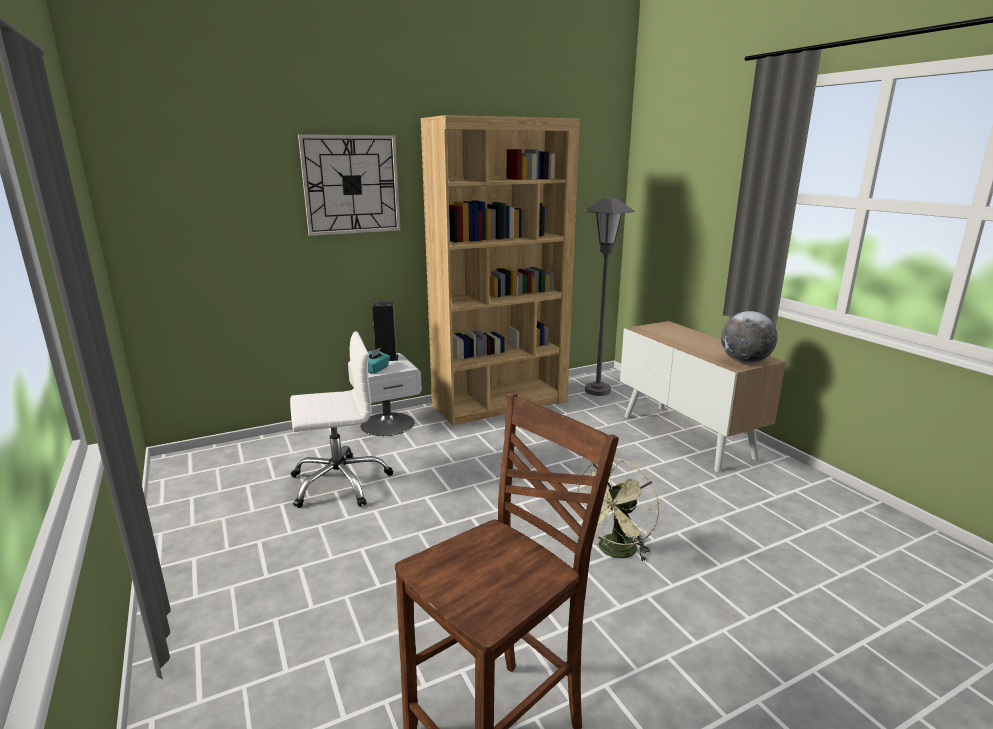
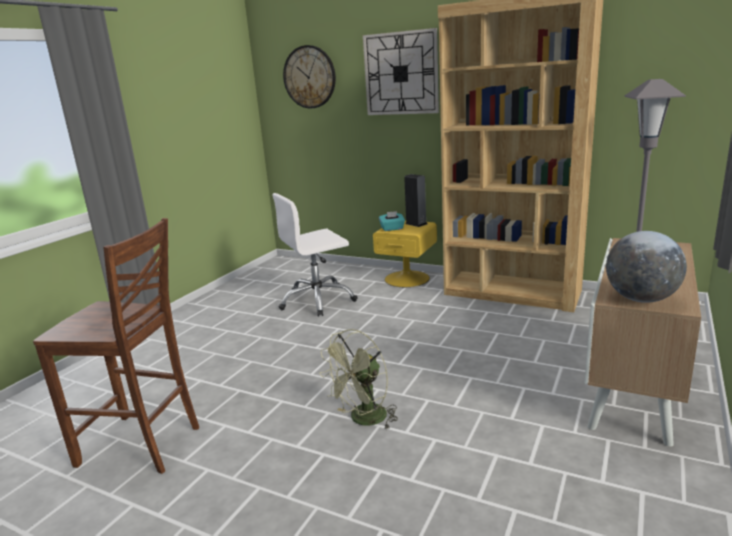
camera: 55 degrees right, 0 degrees up
(208, 185) = (309, 77): none -> wall clock
(339, 482) = (317, 300): white office chair -> white office chair turned 120 degrees clockwise
(387, 423) = (407, 278): white nightstand -> yellow nightstand
(615, 552) = (363, 420): green fan -> green fan turned 45 degrees counterclockwise

